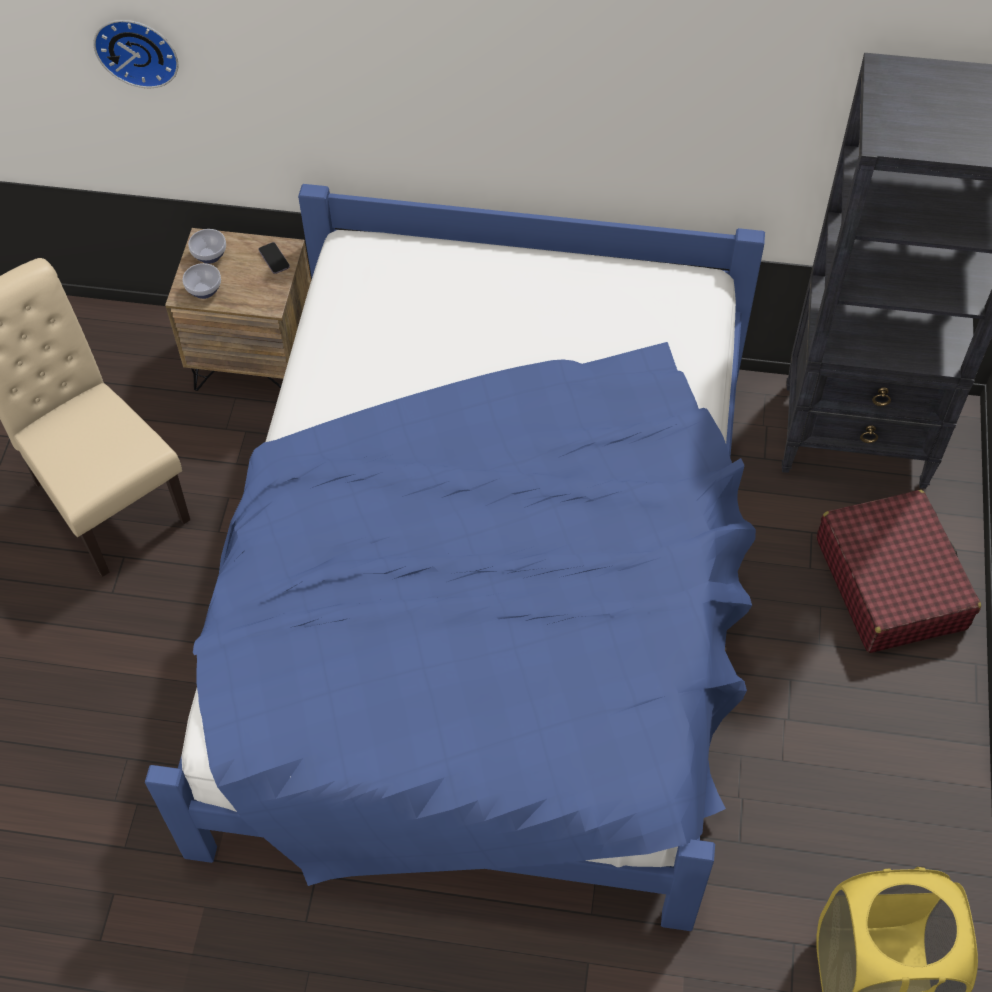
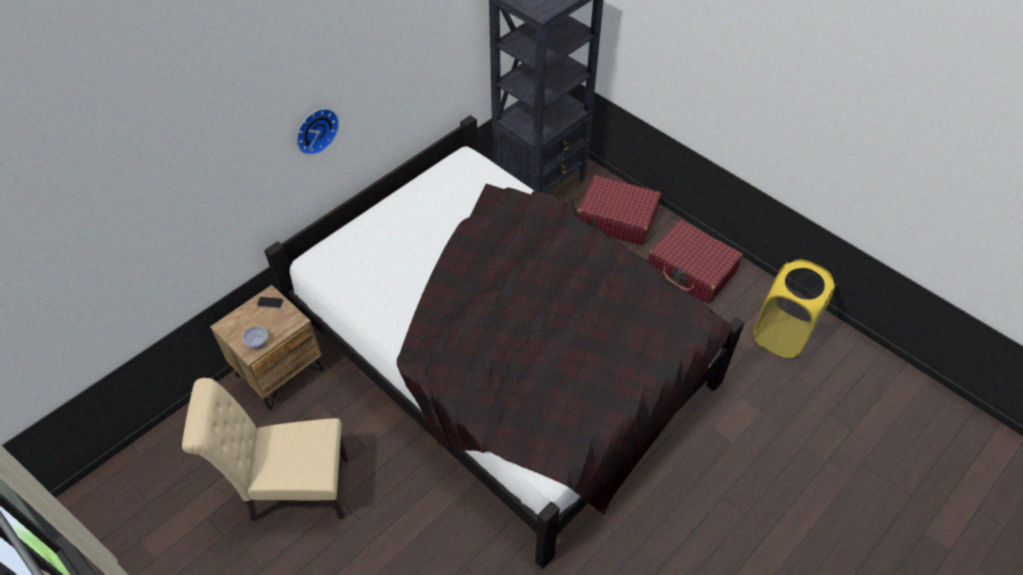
camera: 55 degrees left, 5 degrees down
(138, 49) = (152, 233): wall clock -> wall clock (315, 130)
(211, 255) = (237, 327): bowl -> none
(489, 599) = (506, 357): blue bed -> black bed
(885, 757) = (691, 270): none -> red suitcase

